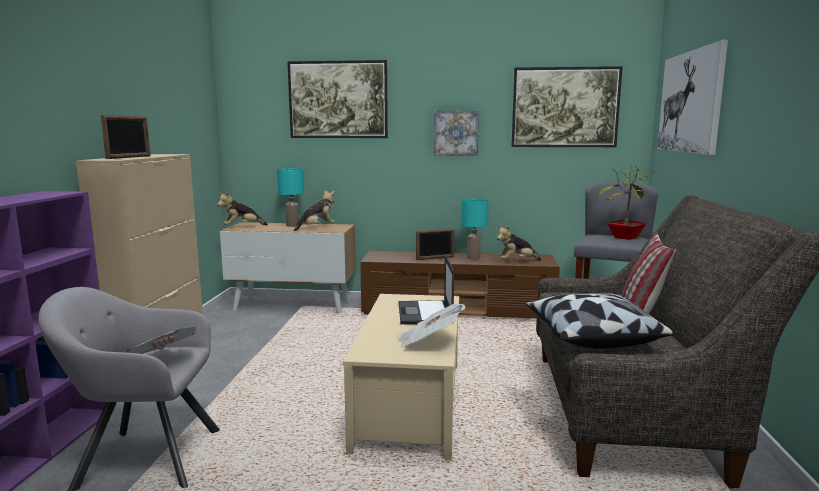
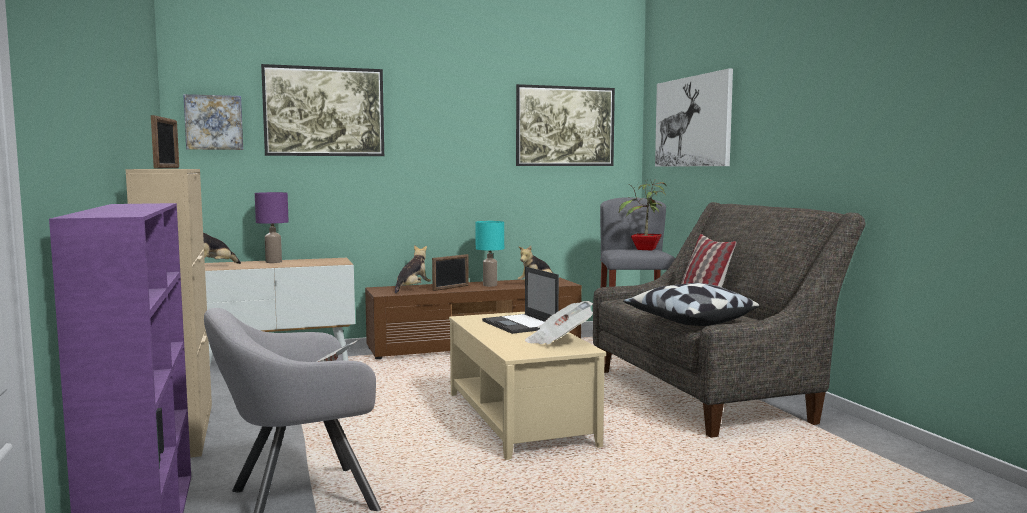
camera: 25 degrees left, 5 degrees down
(292, 225) = (273, 262): turquoise table lamp -> purple table lamp
(317, 228) = (311, 262): plush toy -> plush toy (412, 289)
(456, 133) = (459, 151): picture -> picture (214, 122)

